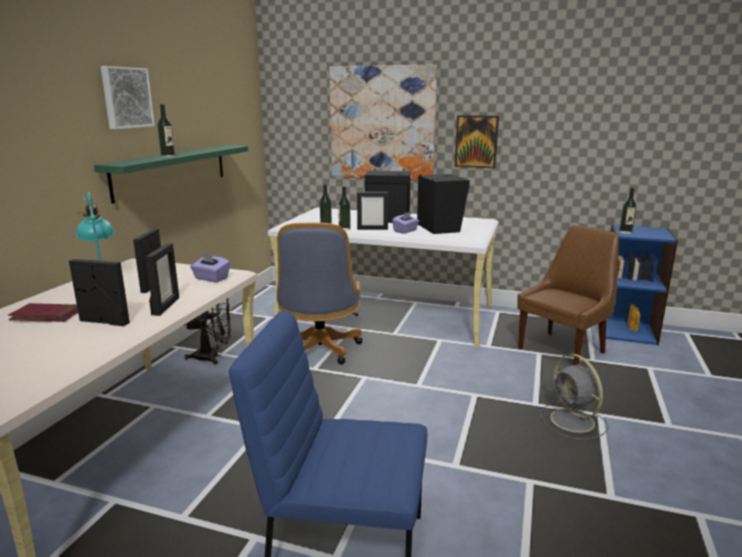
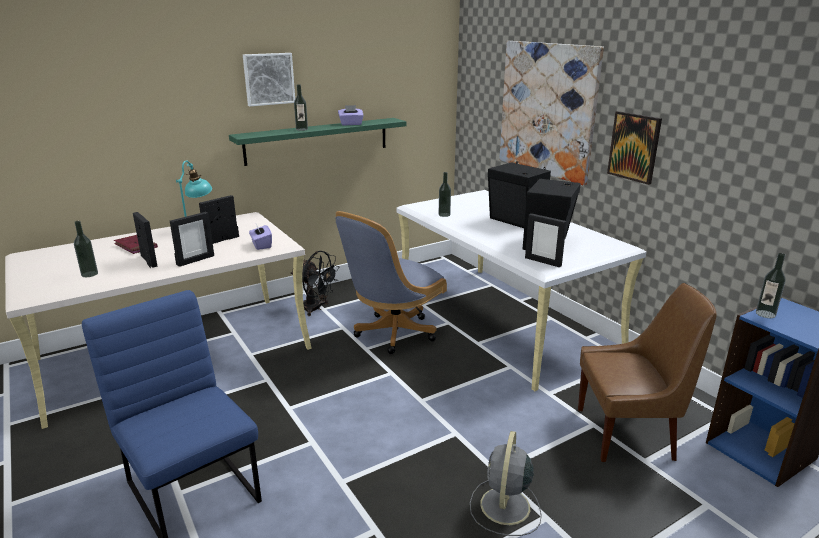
camera: 40 degrees right, 5 degrees up
(344, 229) = (452, 222): bottle -> bottle (89, 274)
(372, 229) = (478, 228): picture frame -> picture frame (543, 261)
(405, 231) = (503, 239): purple tissue box -> purple tissue box (351, 124)

